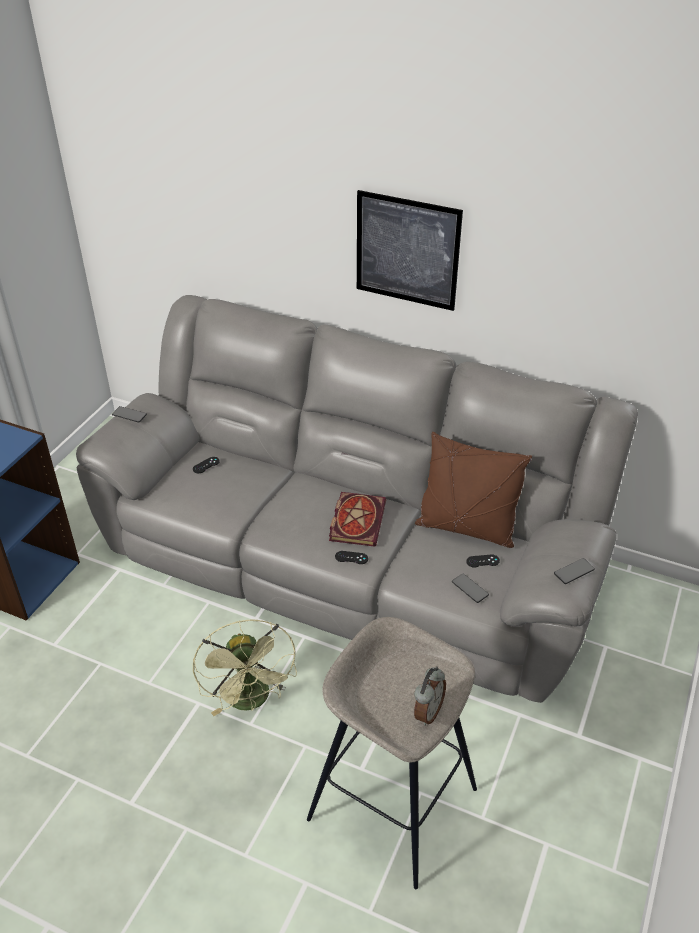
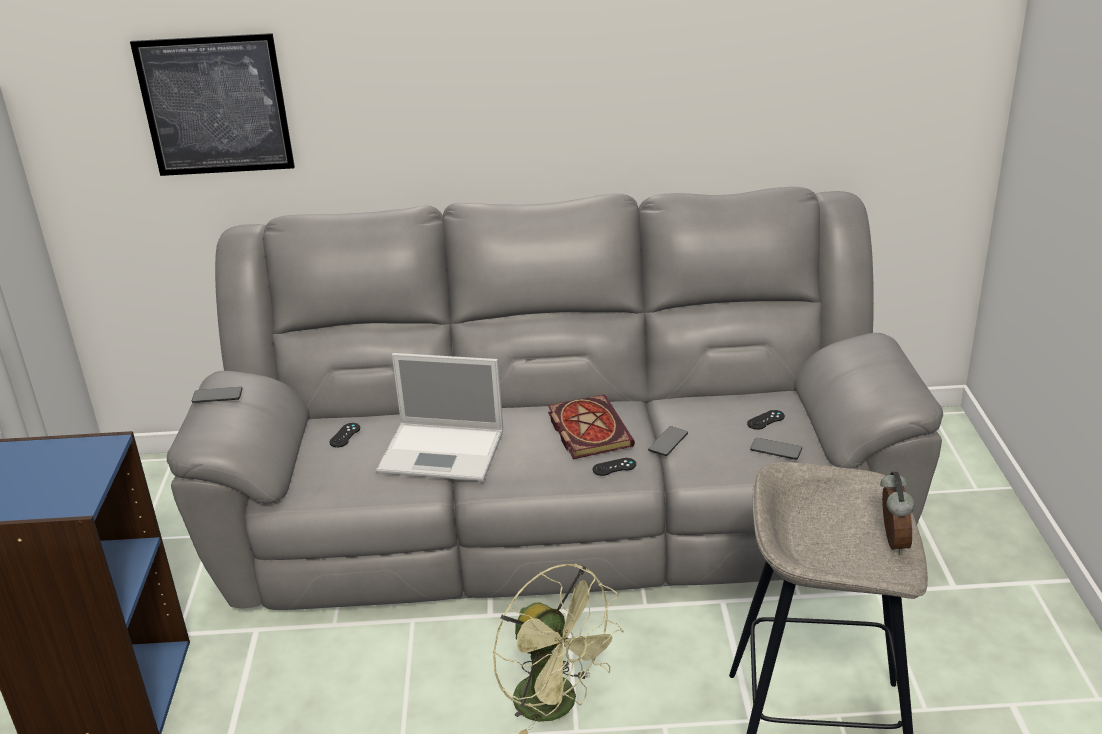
camera: 25 degrees left, 10 degrees down
(255, 502) = (444, 452): none -> laptop
(407, 251) = (543, 78): picture -> picture (215, 105)
(466, 528) = (716, 399): brown pillow -> none
(574, 571) = (897, 376): phone -> phone (668, 442)

